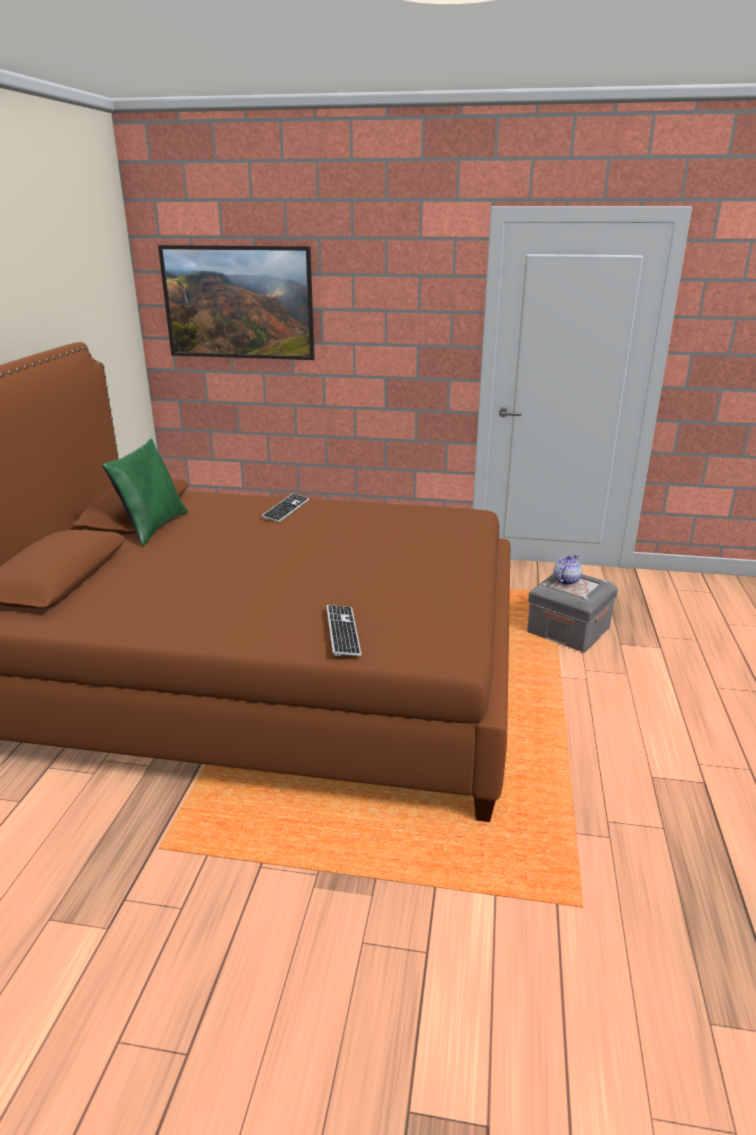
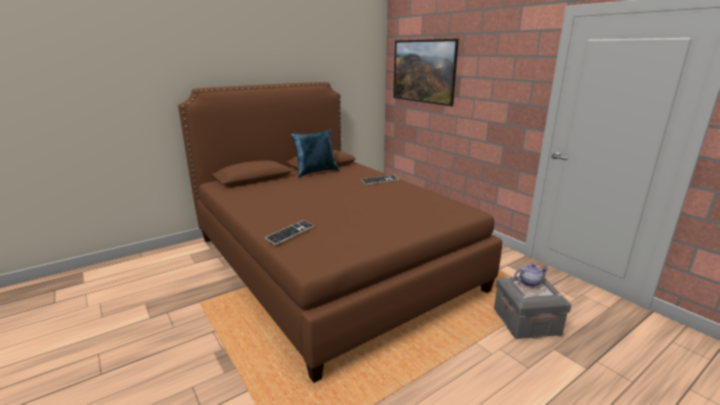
camera: 45 degrees right, 5 degrees down
(153, 527) = (316, 172): green pillow -> blue pillow

